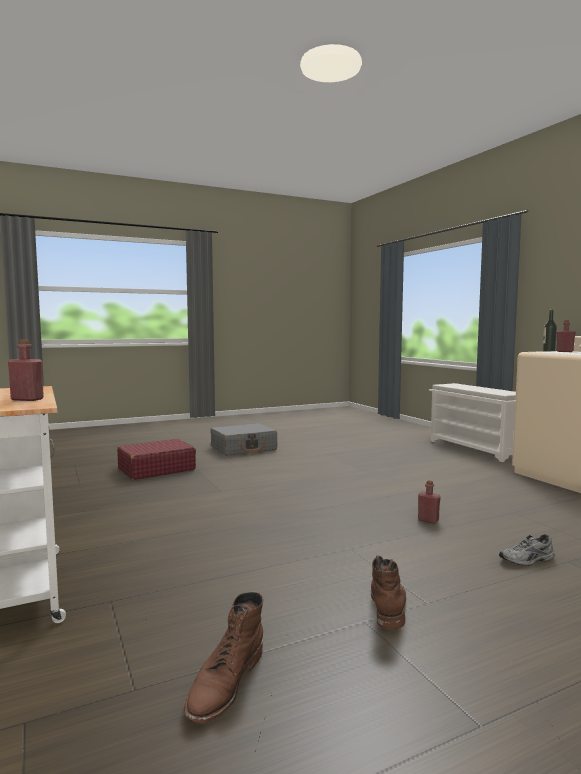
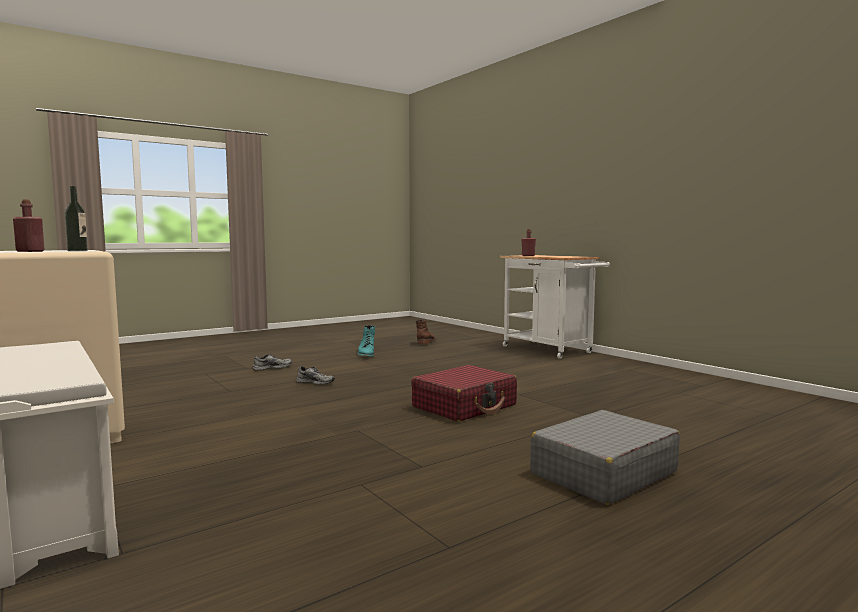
camera: 170 degrees right, 0 degrees up
(156, 469) = (648, 415): red suitcase -> red suitcase (465, 406)
(387, 605) = (366, 354): brown boot -> turquoise boot
(428, 520) = (316, 382): red bottle -> grey shoe

